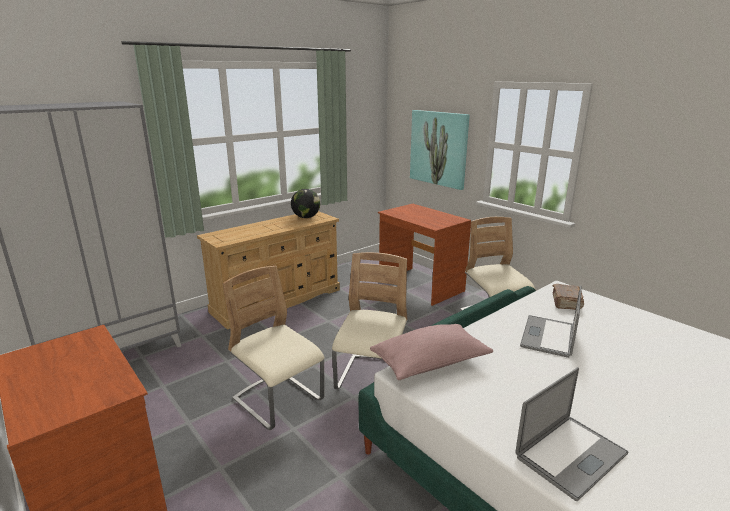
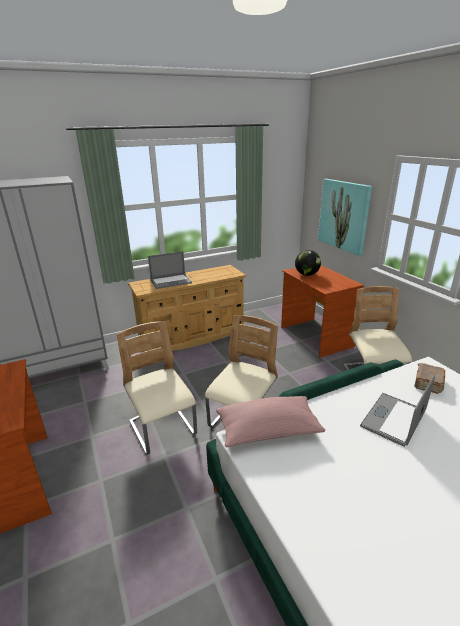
camera: 15 degrees right, 5 degrees up
(306, 217) = (219, 271): globe -> globe (307, 274)
(571, 455) = (359, 560): laptop -> laptop (171, 281)

